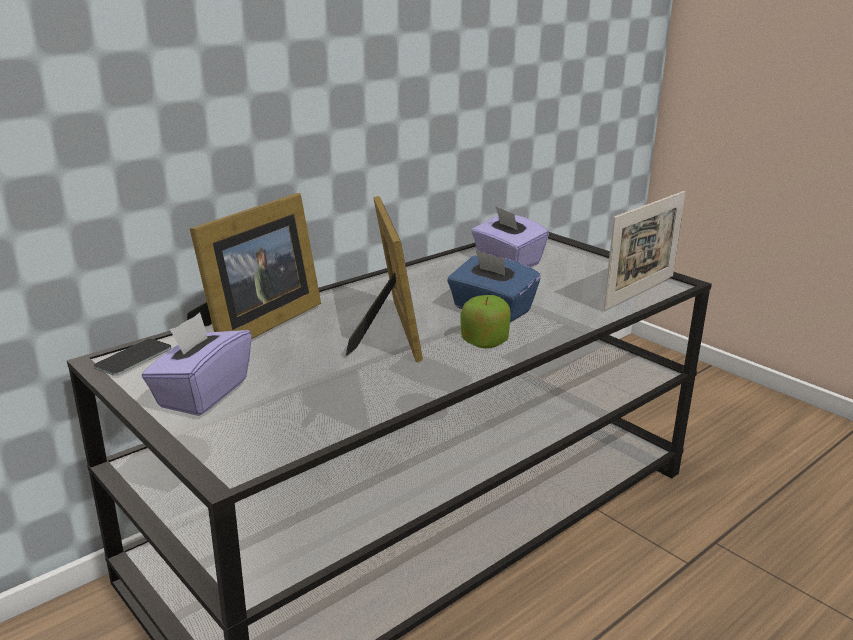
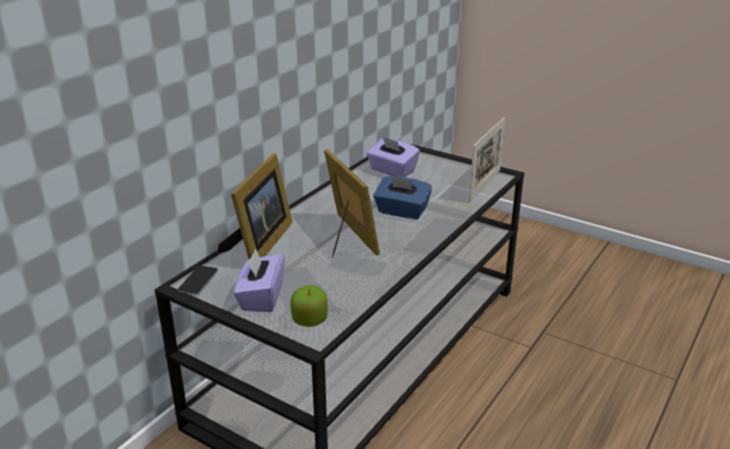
camera: 15 degrees left, 5 degrees up
(484, 342) = (409, 235): apple -> apple (309, 320)

